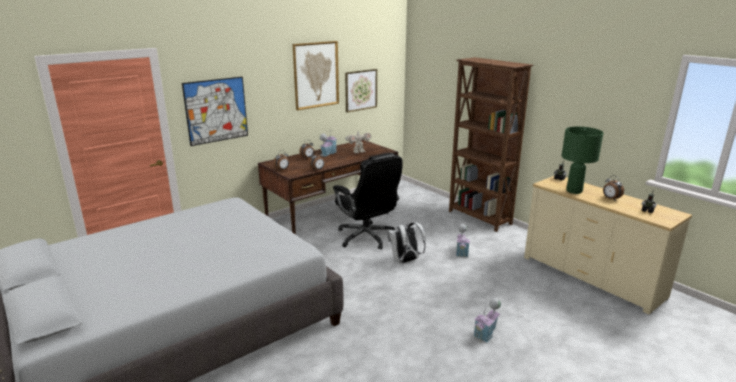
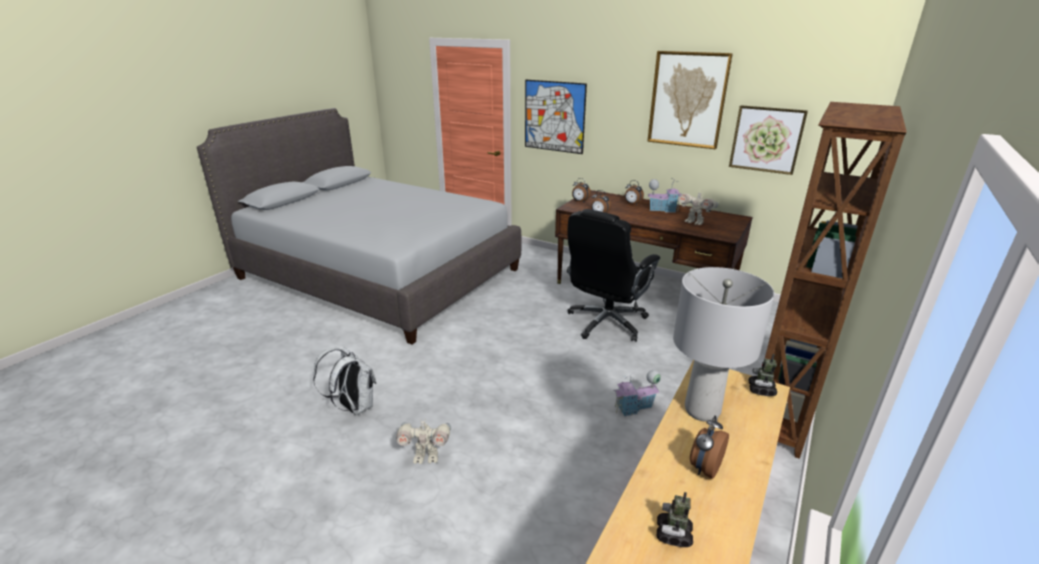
camera: 70 degrees right, 5 degrees up
(405, 261) = (568, 362): white backpack -> white backpack (353, 407)
(486, 333) = (426, 457): toy house -> toy robot
(574, 191) = (702, 411): green table lamp -> grey table lamp

